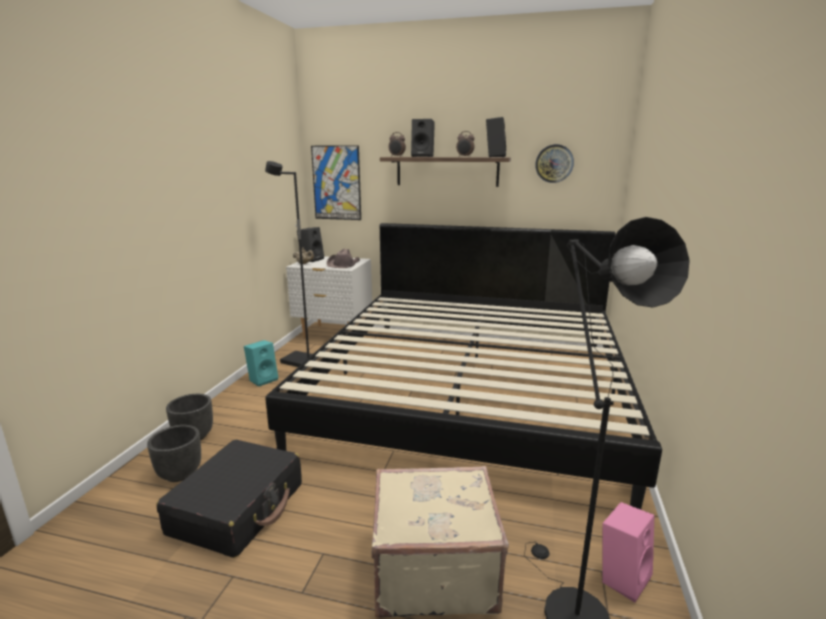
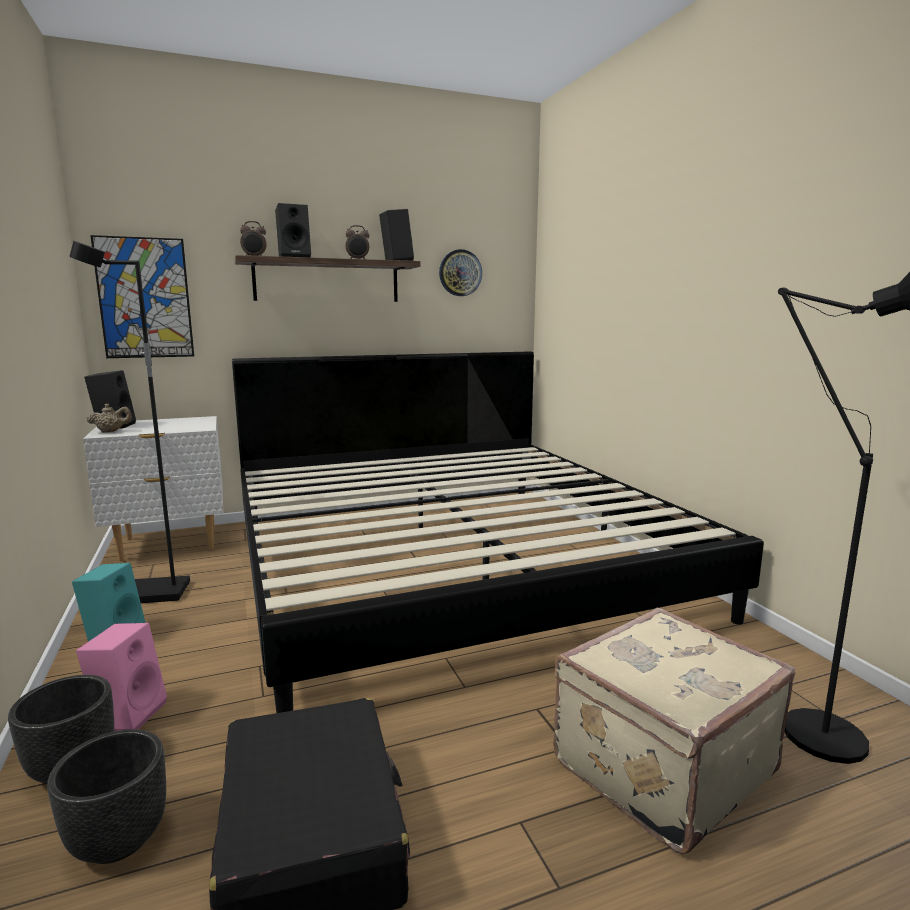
camera: 35 degrees left, 5 degrees down
(343, 264) = (186, 425): brown hat -> none
(622, 576) = (803, 682): pink speaker -> pink speaker (129, 713)

